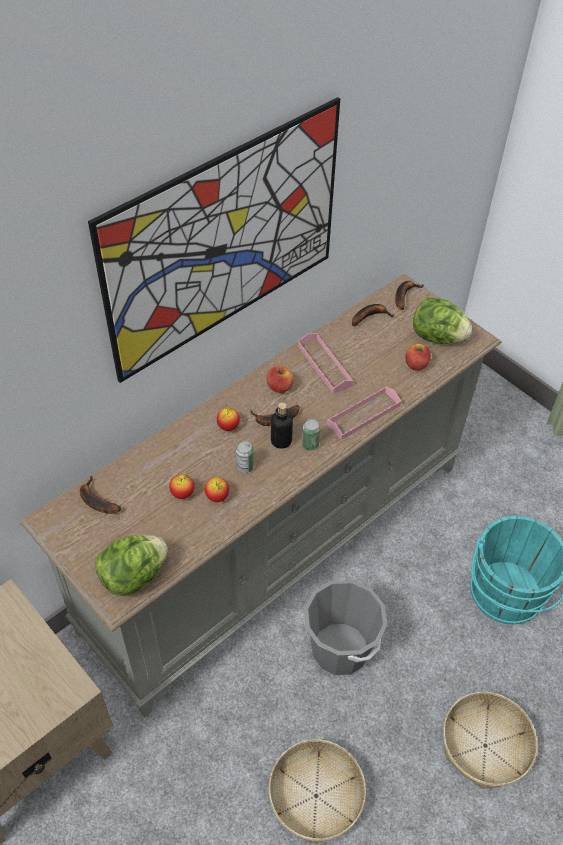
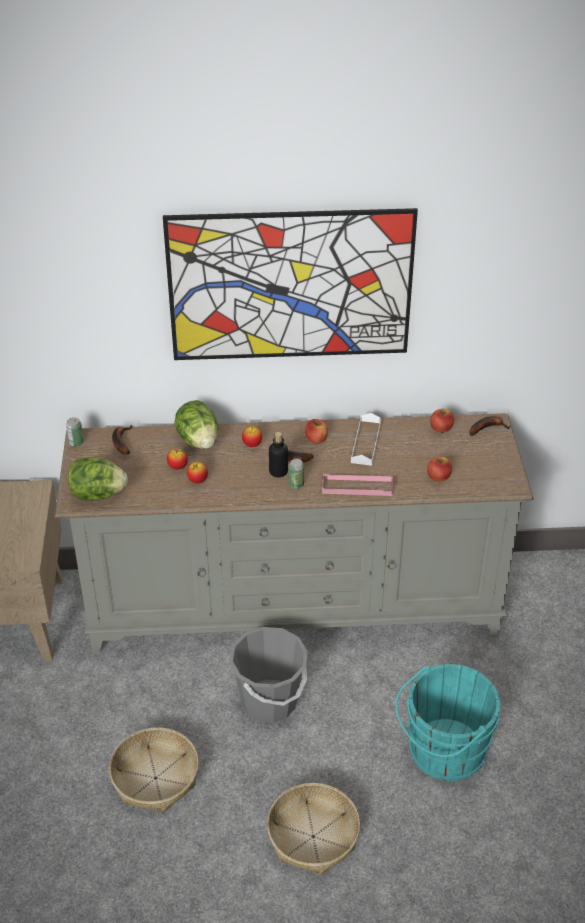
camera: 40 degrees right, 10 degrees down
(245, 467) = (235, 473): can -> can (76, 442)
(324, 365) = (366, 442): pink tray -> white tray
(370, 316) = (441, 428): banana -> apple
(437, 336) = (479, 467): lettuce -> lettuce (198, 441)

